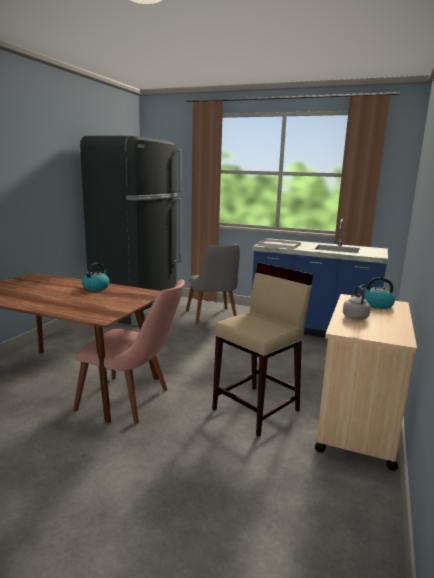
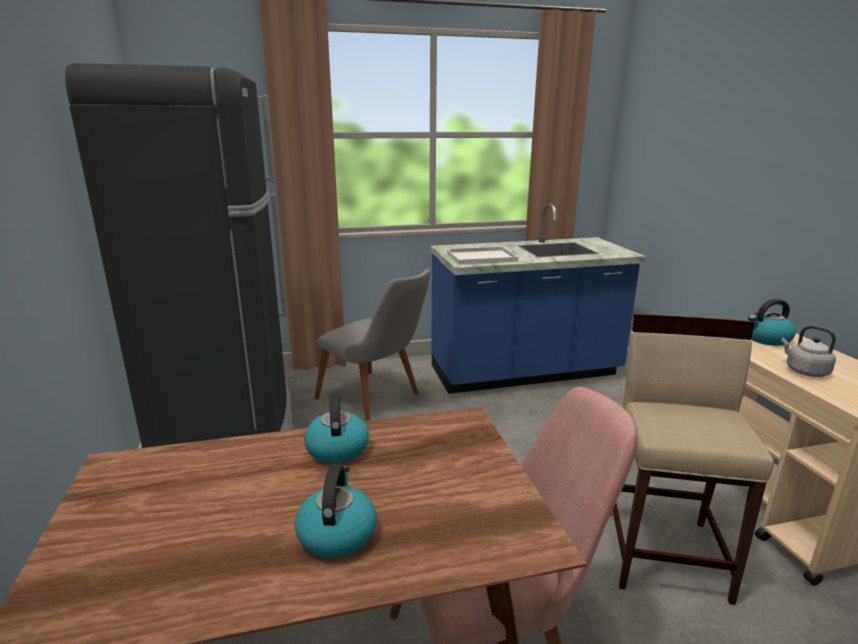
camera: 35 degrees left, 5 degrees up
(56, 300) = (337, 533): none -> kettle

